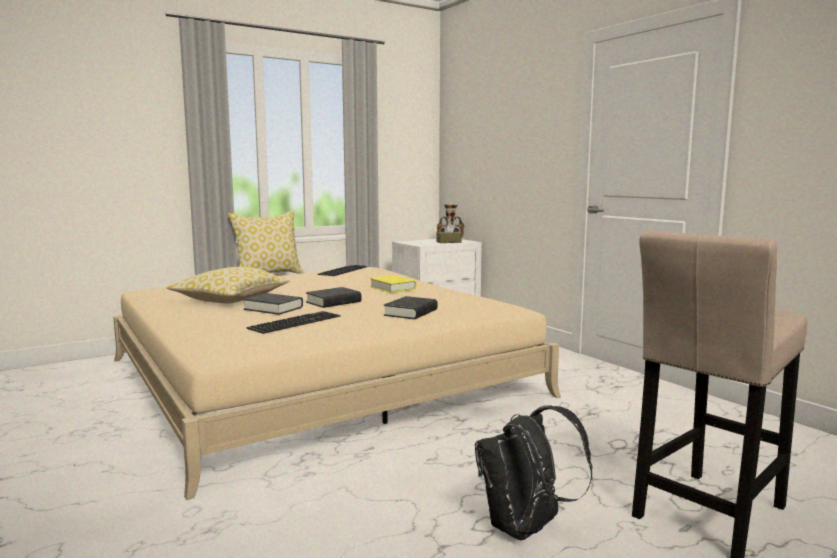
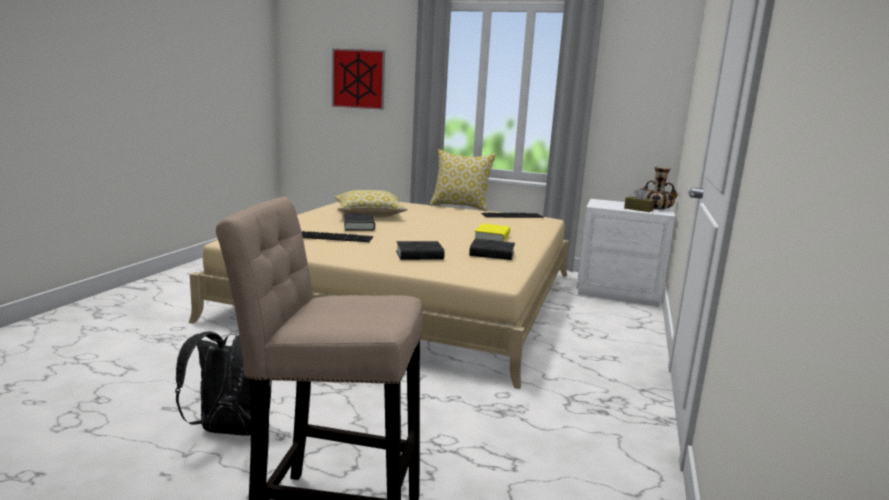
camera: 50 degrees right, 5 degrees up
(89, 132) = (358, 79): none -> picture
(333, 302) = (405, 233): black book -> black book (492, 254)

